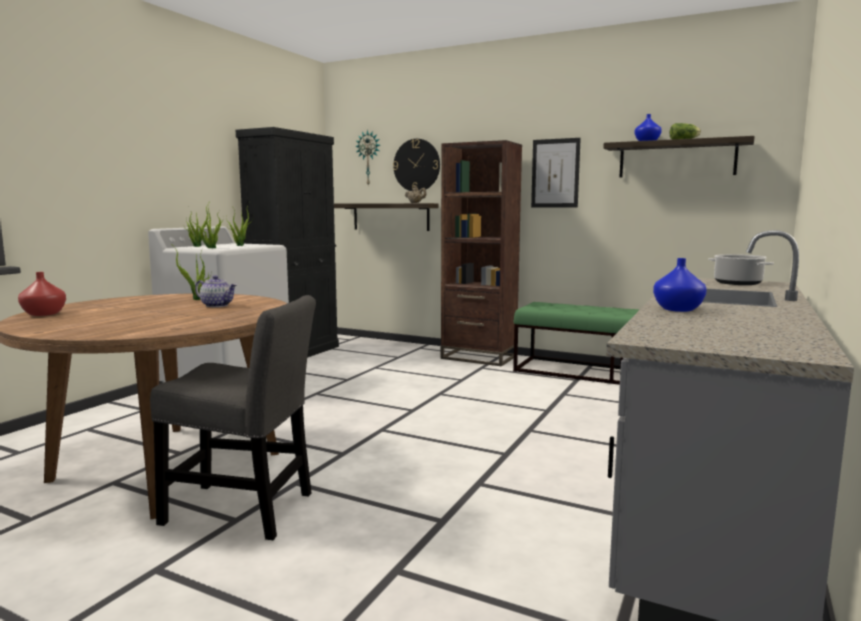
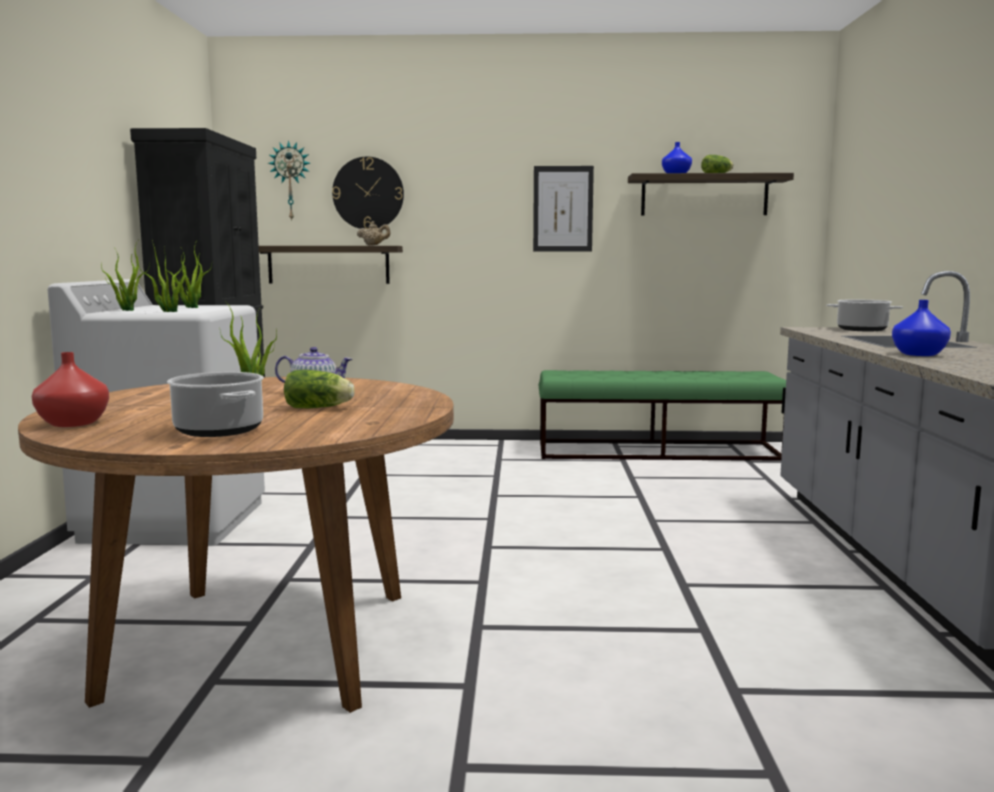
camera: 25 degrees left, 0 degrees up
(88, 325) = (218, 430): none -> cooking pot
(183, 316) = (320, 408): none -> lettuce
(245, 510) = (464, 671): grey chair -> none
(479, 357) = (478, 447): brown bookcase -> none

